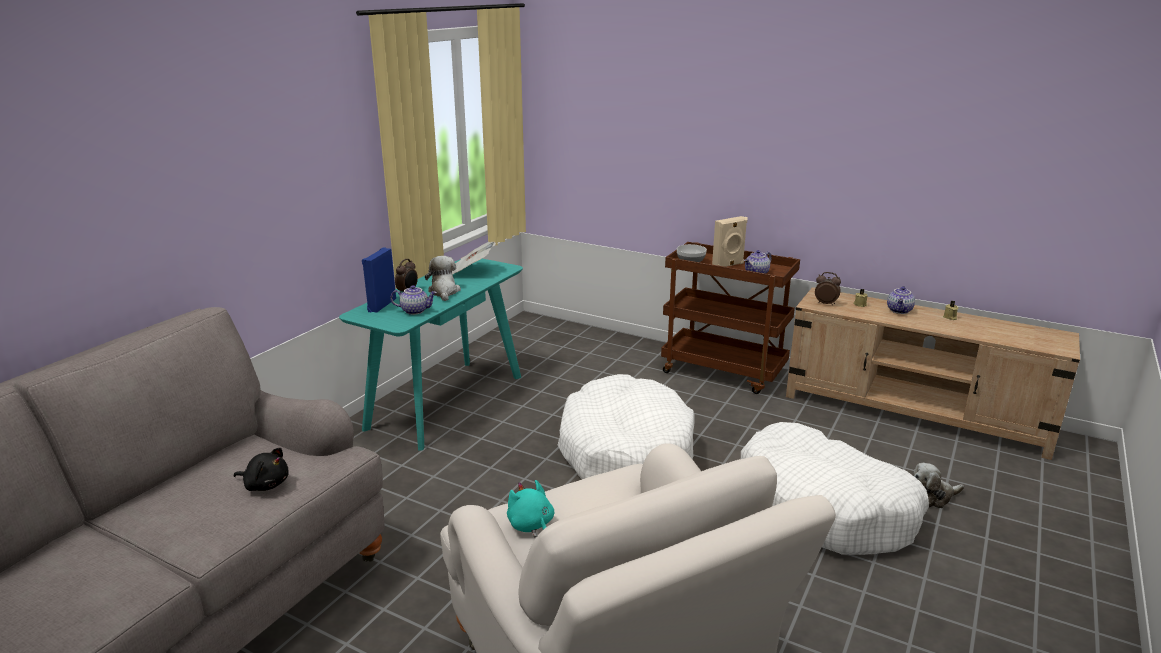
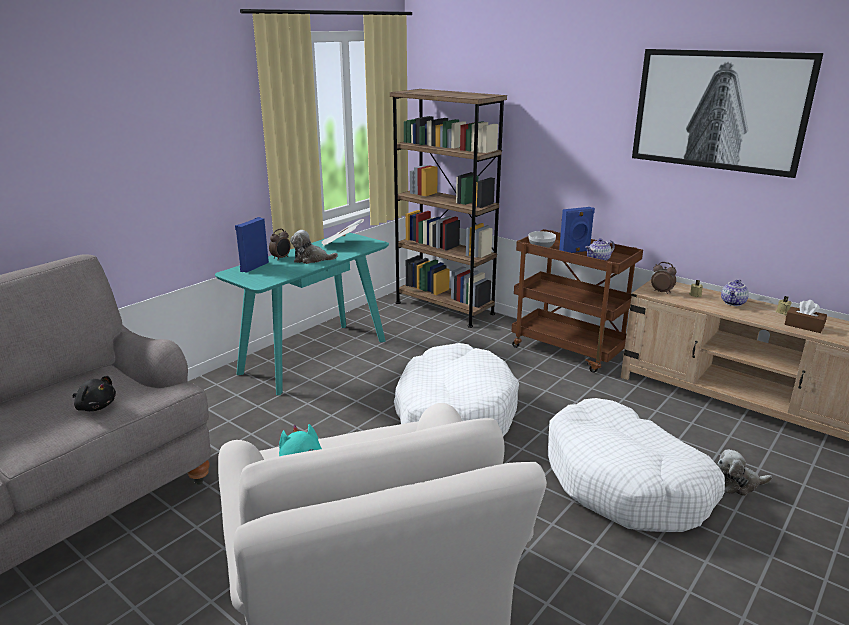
camera: 10 degrees right, 0 degrees up
(415, 311) = (279, 273): teapot -> none
(444, 292) = (311, 259): plush toy -> plush toy turned 90 degrees counterclockwise
(574, 334) = (444, 308): none -> brown bookcase
(728, 265) = (575, 252): beige speaker -> blue speaker
(875, 112) = (718, 110): none -> picture
(974, 330) = (804, 326): none -> brown tissue box

